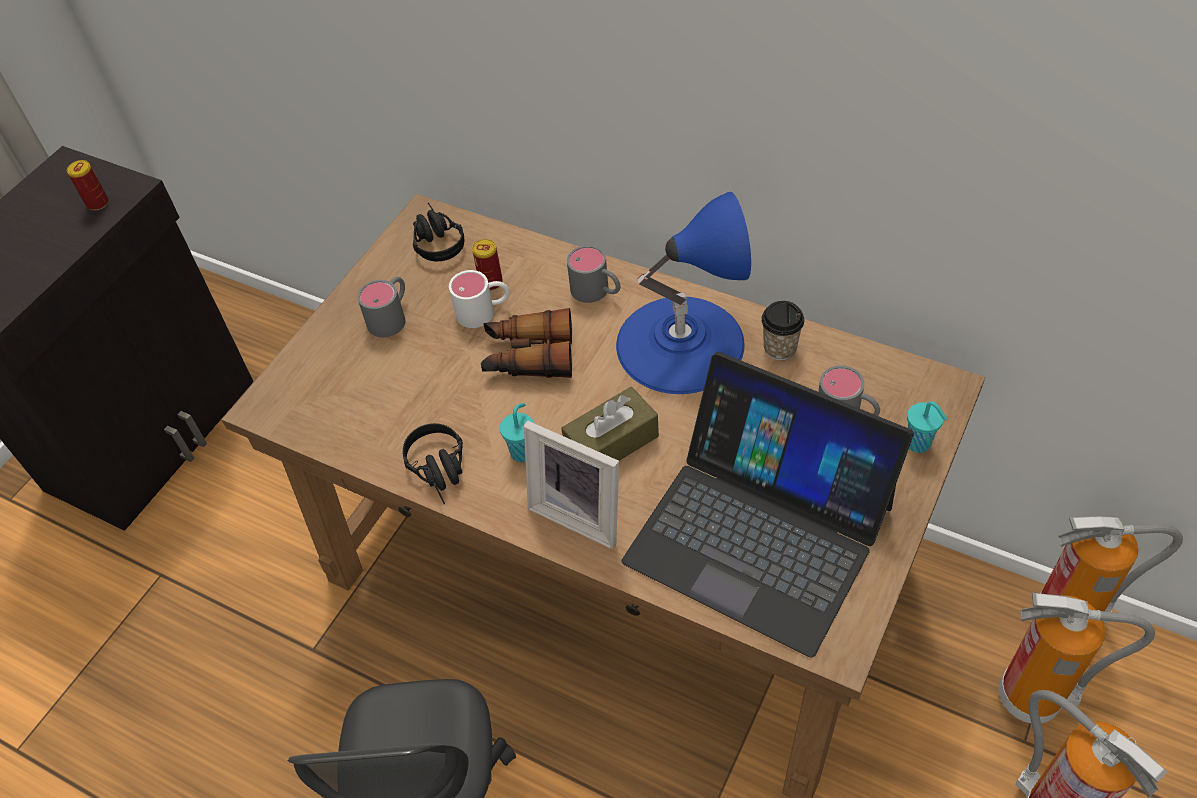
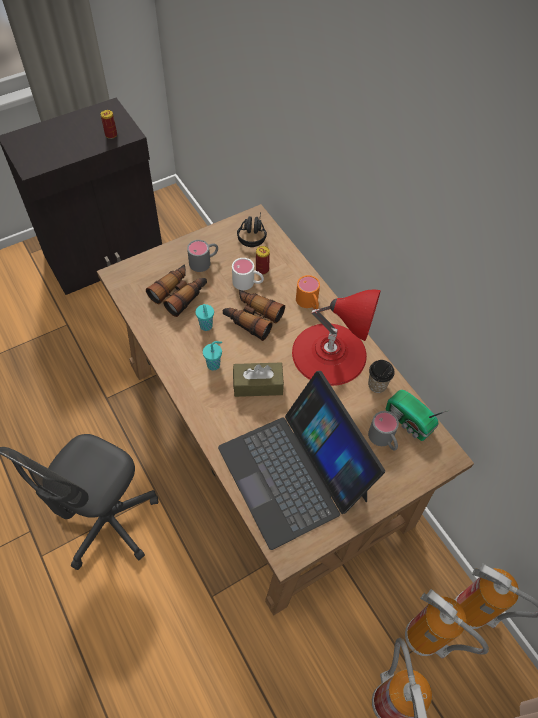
camera: 25 degrees right, 5 degrees up
(388, 381) = (179, 294): none -> binoculars
(441, 472) = (171, 353): black headphones -> none
(581, 512) = (218, 410): picture frame -> none
(597, 292) = (309, 303): grey mug -> orange mug
(680, 343) = (329, 353): blue table lamp -> red table lamp
(861, 373) = (409, 422): none -> radio
(919, 444) = (409, 477): turquoise cup -> turquoise cup (206, 326)

